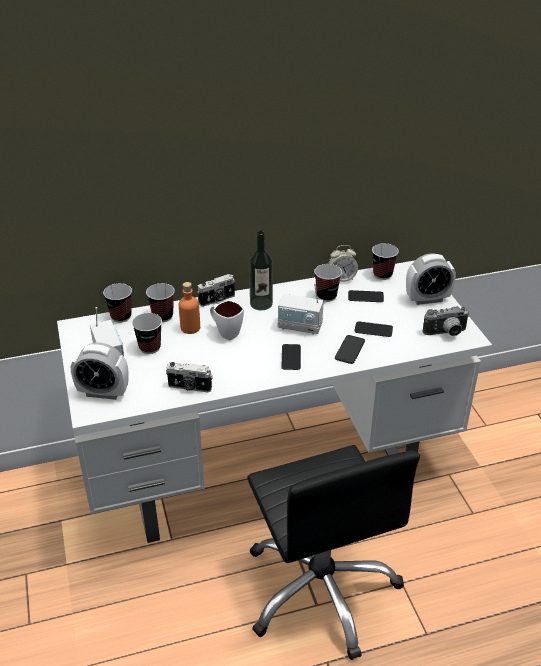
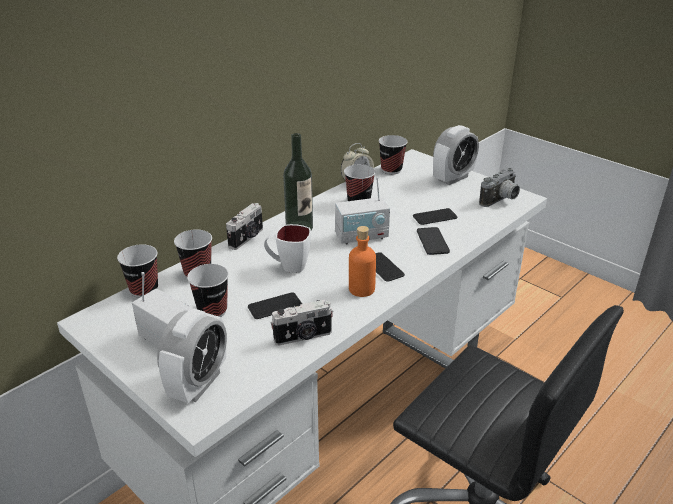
camera: 30 degrees left, 5 degrees down
(103, 392) = (198, 384): alarm clock -> alarm clock turned 45 degrees counterclockwise
(190, 328) = (242, 275): orange bottle -> orange bottle (361, 289)
(365, 297) = (396, 192): phone -> phone (275, 306)

